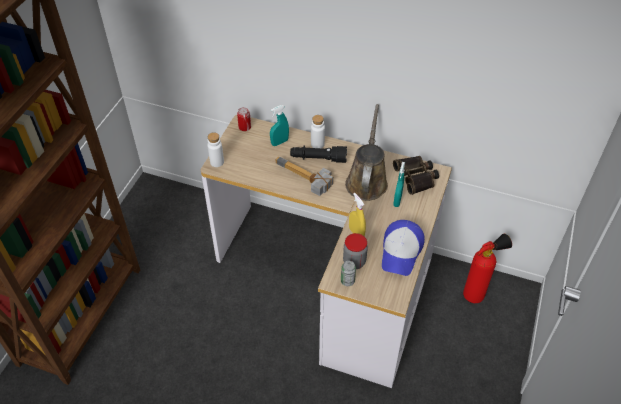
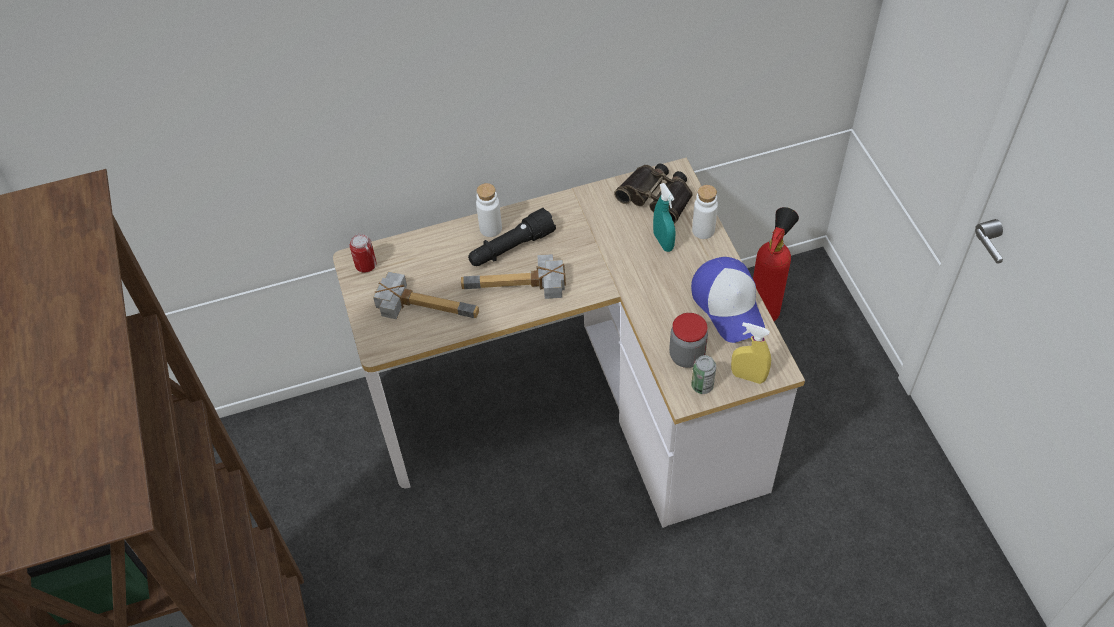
camera: 35 degrees left, 5 degrees up
(217, 162) = (376, 339): white bottle -> white bottle (703, 230)
(255, 159) = (426, 302): none -> hammer
(279, 142) = (436, 256): turquoise spray bottle -> none
(356, 233) = (654, 317): yellow spray bottle -> yellow spray bottle (748, 376)
(367, 181) = (602, 239): brown watering can -> none

